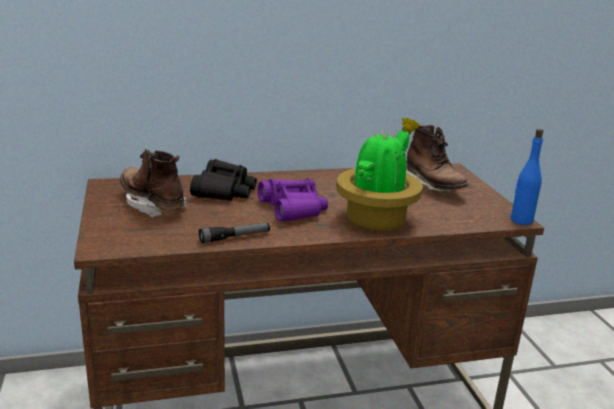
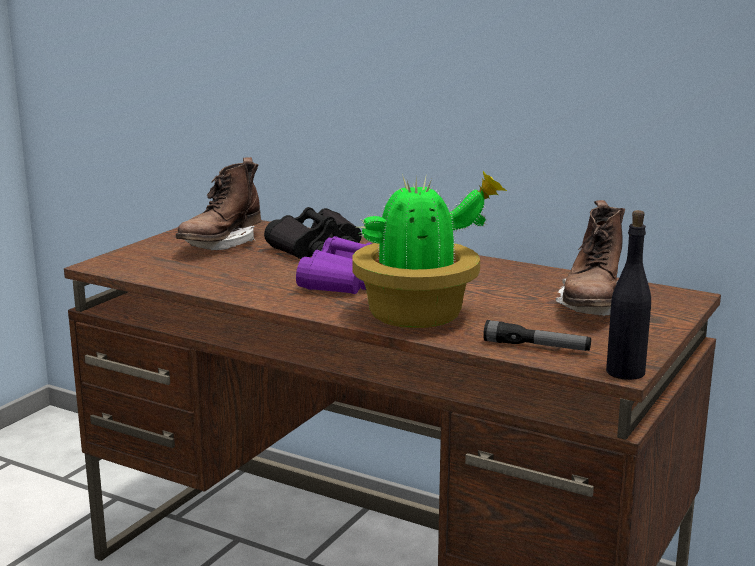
camera: 45 degrees right, 5 degrees down
(152, 204) = (221, 244): brown boot -> brown boot turned 150 degrees counterclockwise
(235, 237) = (227, 288): flashlight -> flashlight (536, 347)
(521, 220) = (625, 372): blue bottle -> black bottle

